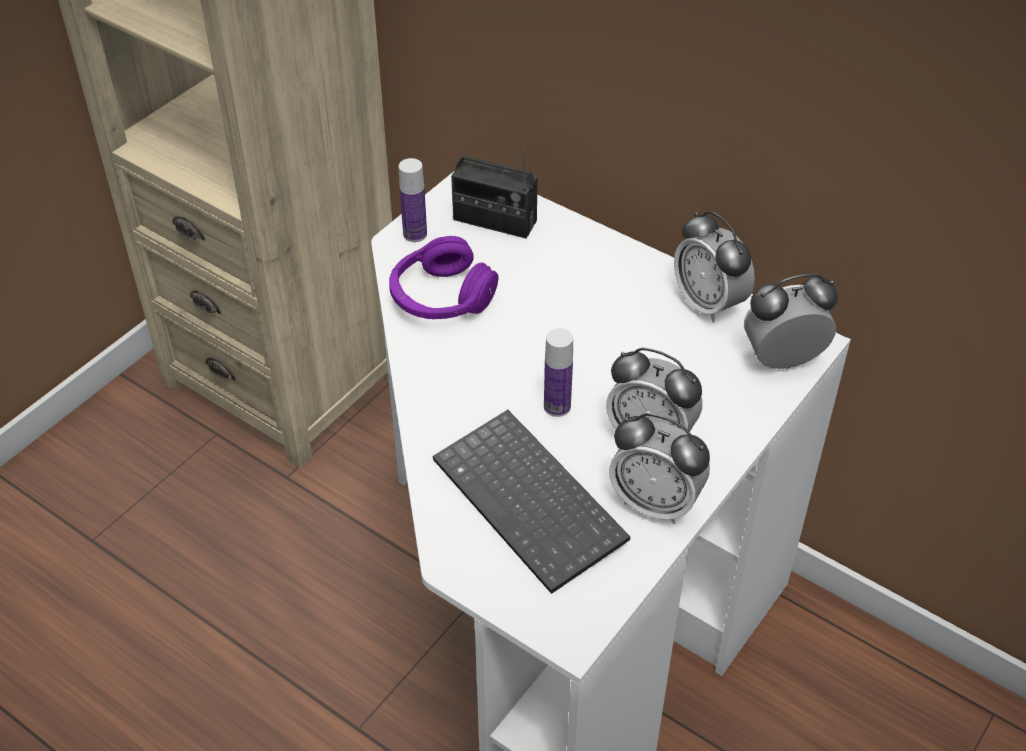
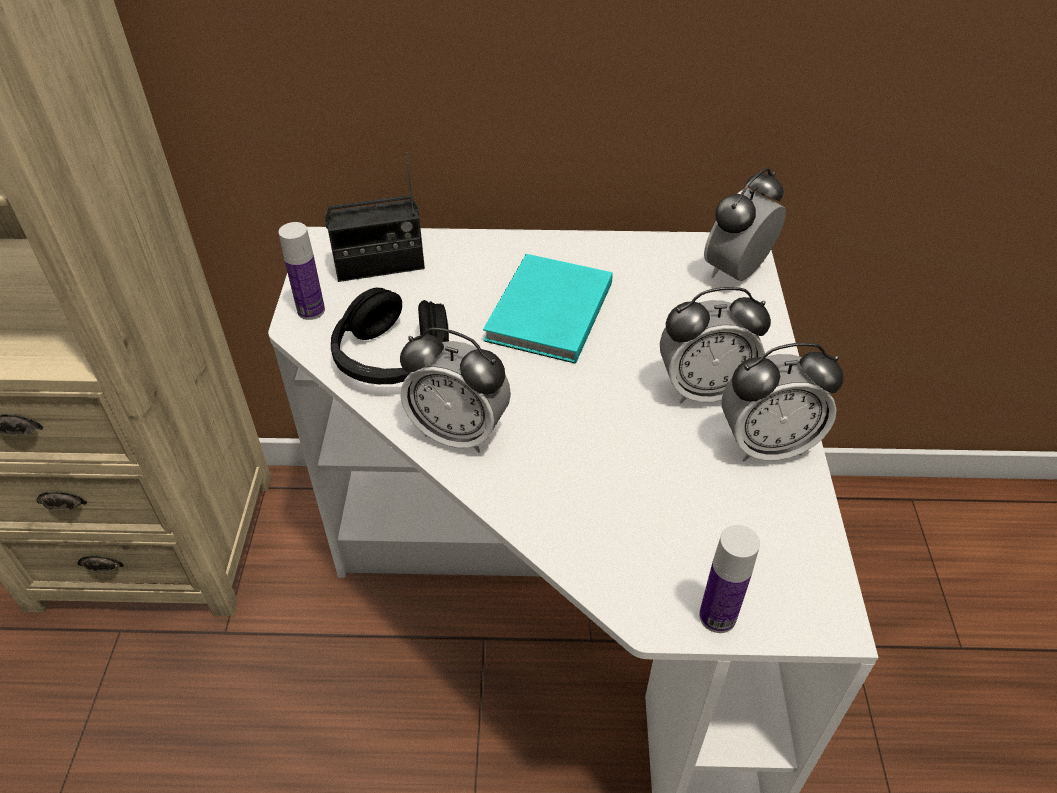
camera: 35 degrees left, 0 degrees up
(441, 297) = (391, 357): purple headphones -> black headphones
(533, 501) = (664, 505): keyboard -> none
(557, 406) = (597, 404): bottle -> bottle (717, 616)
(586, 319) = (546, 314): none -> turquoise book
(709, 304) = (635, 254): alarm clock -> alarm clock (459, 432)

